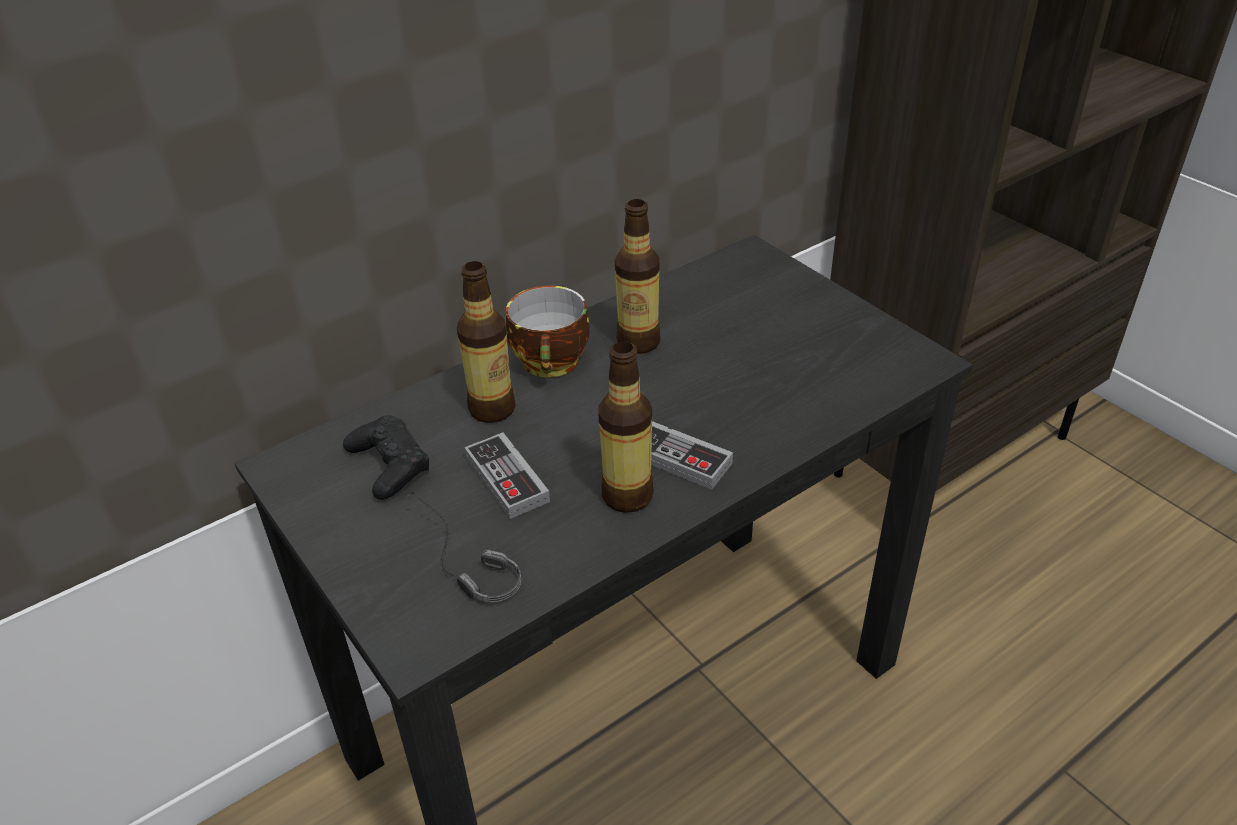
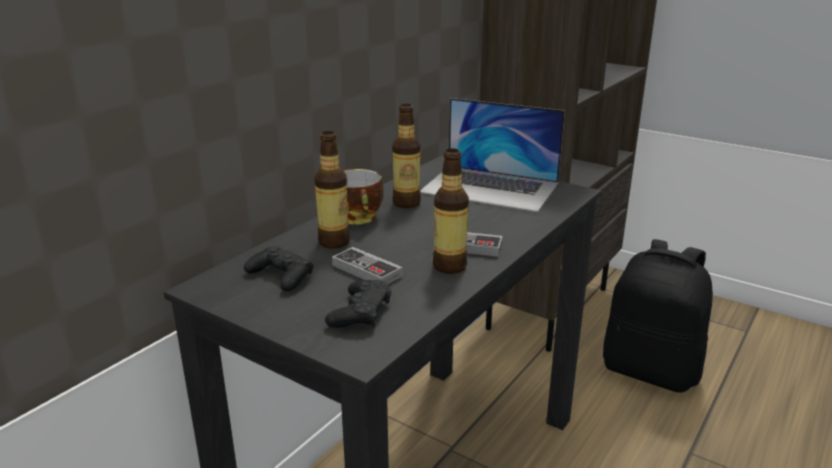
camera: 20 degrees left, 15 degrees down
(455, 563) = (360, 312): headphones -> black game controller
(788, 327) = (490, 188): none -> laptop
(1070, 608) = (651, 370): none -> black backpack

